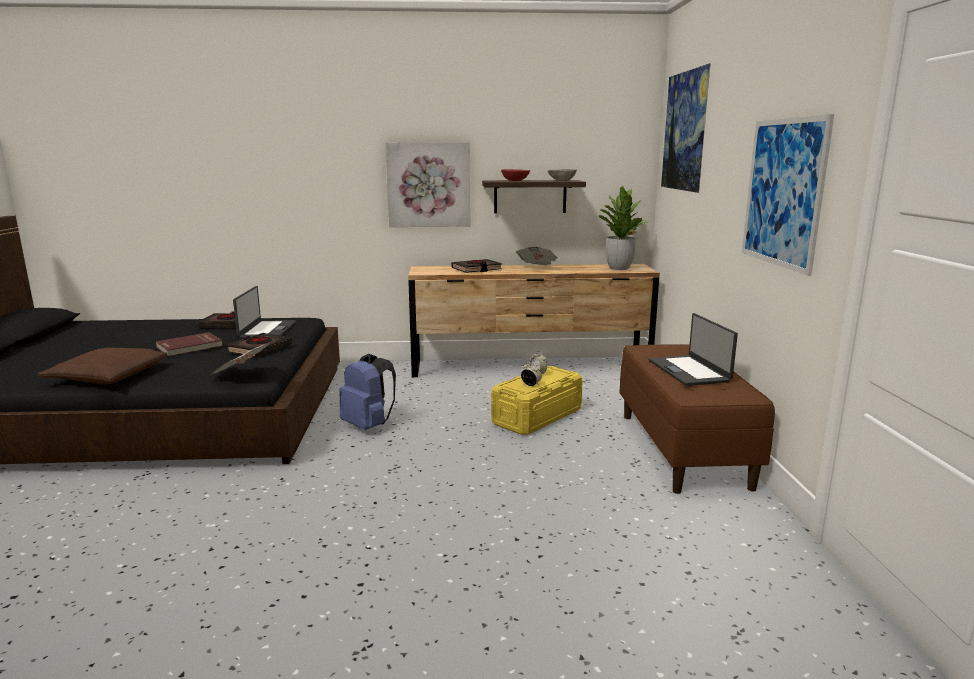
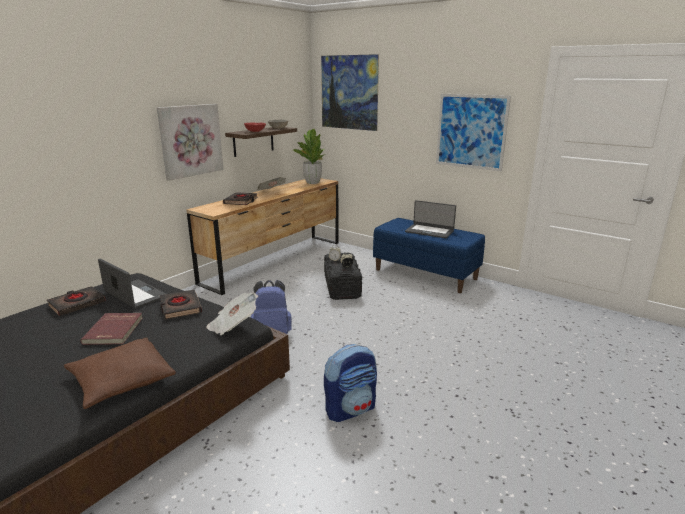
camera: 50 degrees left, 5 degrees up
(258, 521) = (351, 409): none -> backpack
(537, 416) = (342, 286): yellow storage box -> black storage box
(683, 449) = (426, 274): brown bench -> blue bench

